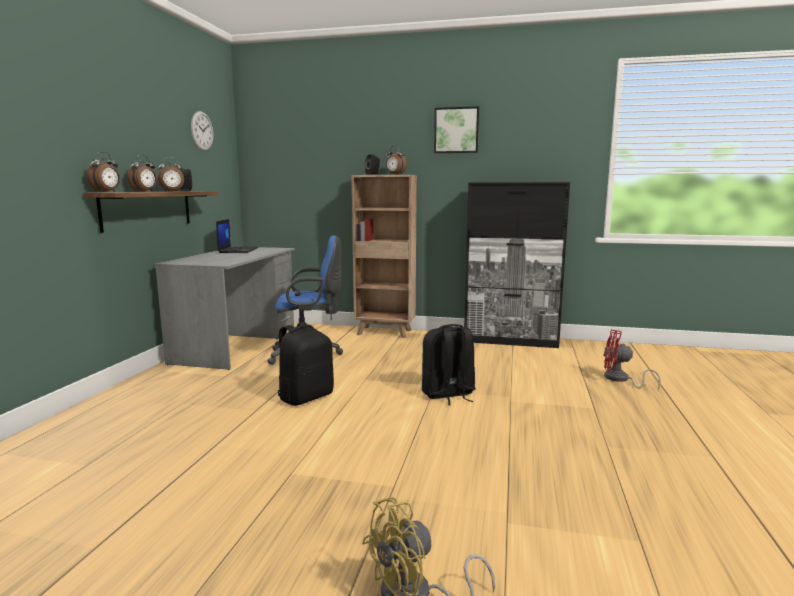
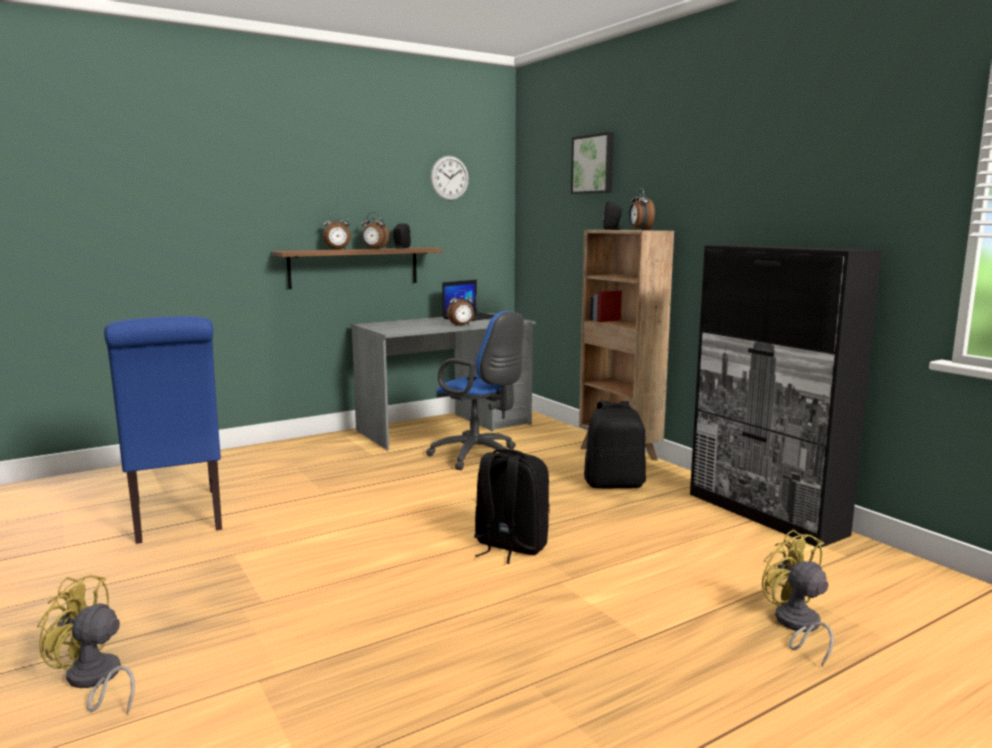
camera: 45 degrees right, 0 degrees up
(107, 192) = (288, 250): alarm clock -> alarm clock (461, 326)
(163, 475) = (177, 518): none -> blue chair
(305, 397) = (384, 497): black backpack -> black backpack (614, 484)
(456, 130) = (728, 161): picture -> picture (594, 164)
(620, 379) = (796, 626): red fan -> yellow fan

